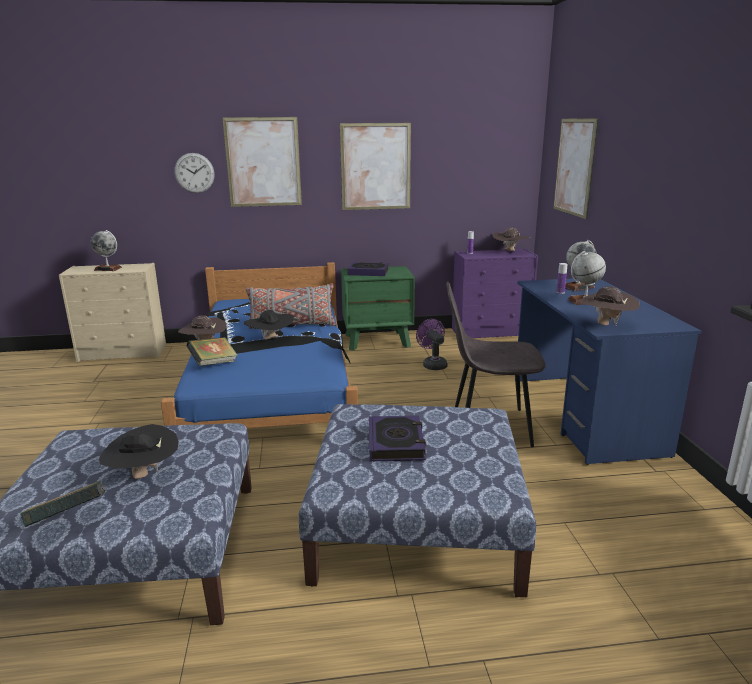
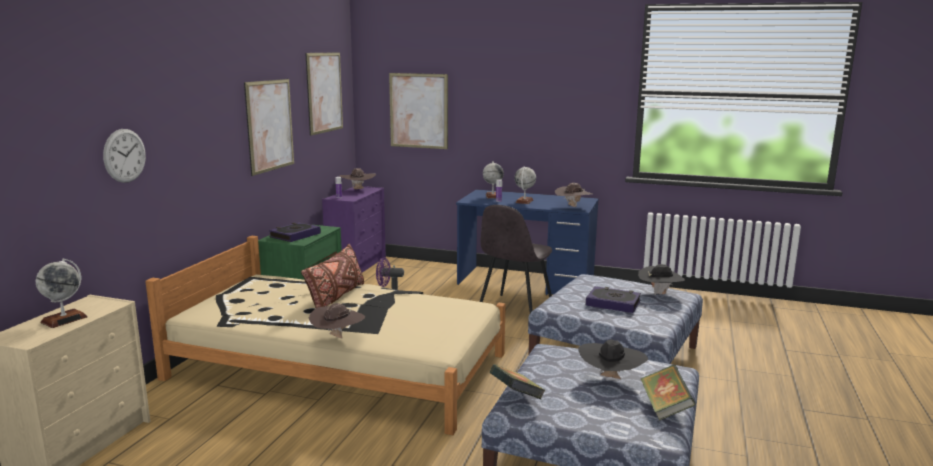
camera: 65 degrees left, 5 degrees down
(213, 364) = (397, 339): book -> book (516, 397)
(263, 162) = (188, 132): picture -> picture (324, 92)
(270, 340) = (364, 310): black hat -> black hat (659, 294)
(272, 384) = (338, 366): blue bed -> beige bed
(292, 325) = (336, 297): grey pillow -> brown pillow

